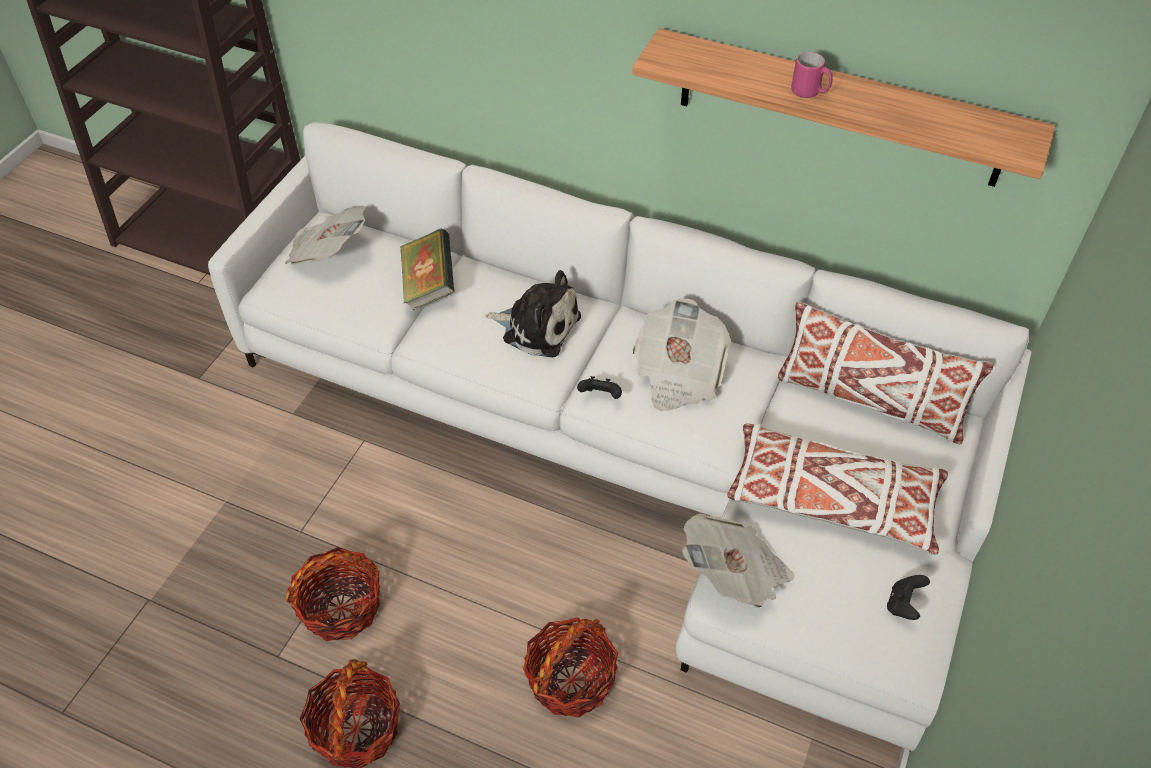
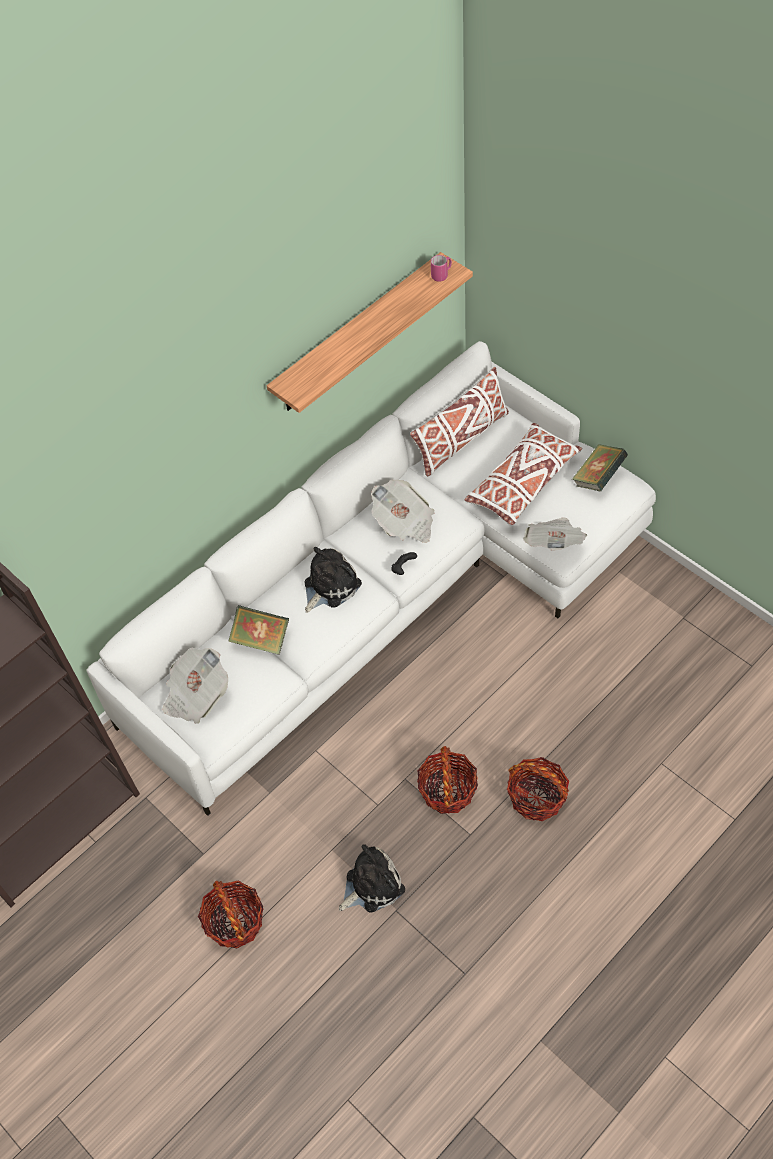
camera: 65 degrees left, 5 degrees up
(181, 560) = (371, 885): none -> plush toy
(571, 679) = (544, 675): basket -> basket (234, 921)
(810, 93) = (365, 338): pink mug -> pink mug (442, 275)
(903, 604) = (598, 478): black game controller -> book

